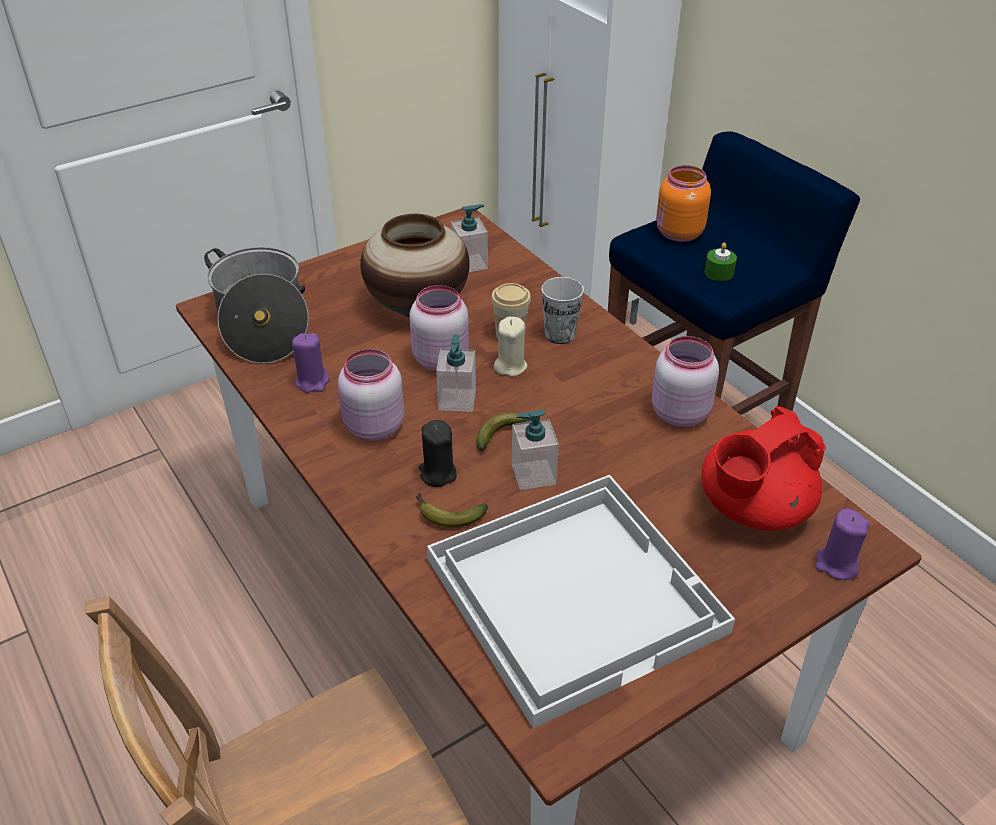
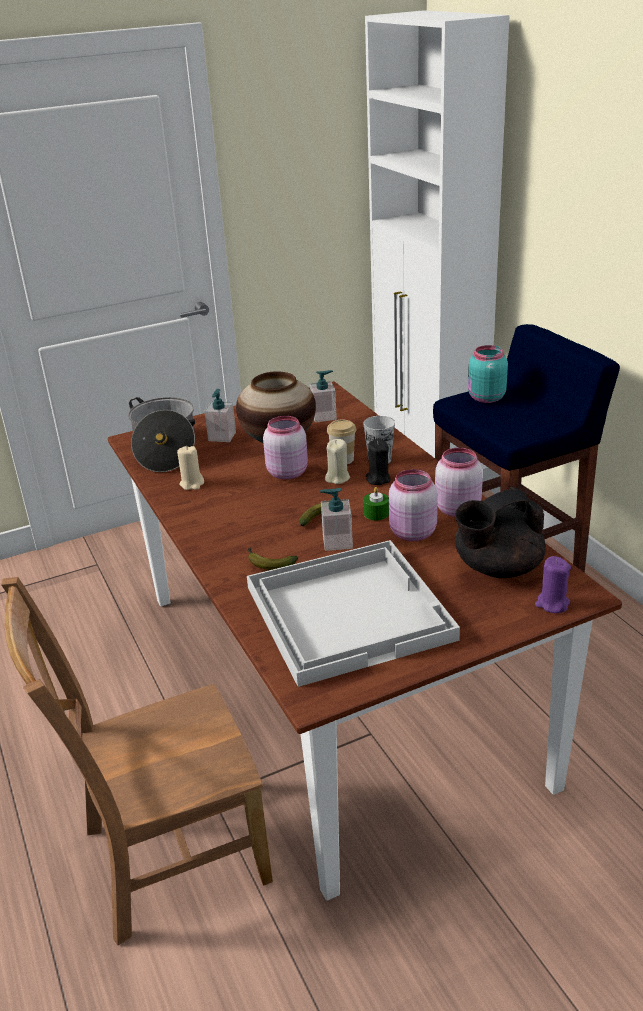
camera: 10 degrees right, 10 degrees down
(312, 382) = (192, 484): purple candle -> beige candle
(372, 427) = (228, 511): pink jar -> pink jar (411, 533)
(437, 473) = (268, 539): black candle -> black candle (378, 479)
(457, 400) = (293, 497): soap dispenser -> soap dispenser (222, 436)
(678, 234) = (485, 398): orange jar -> turquoise jar
(719, 272) = (510, 422): green candle -> green candle (376, 513)
(752, 509) = (497, 568): red teapot -> black teapot

